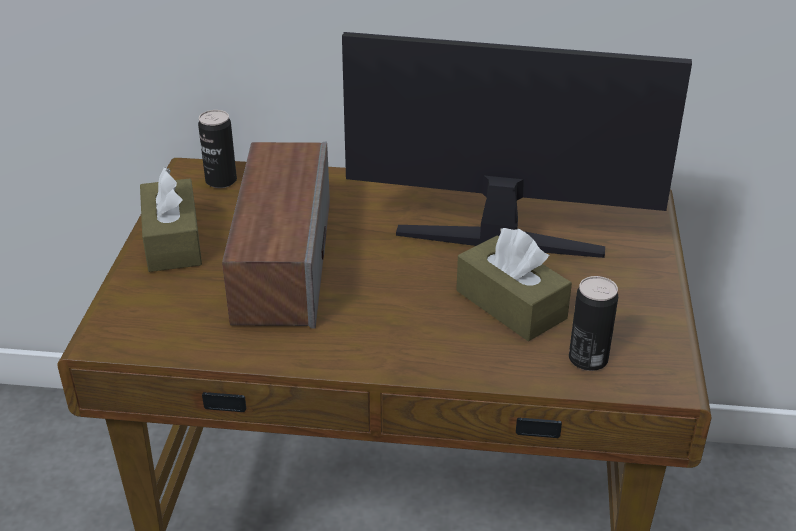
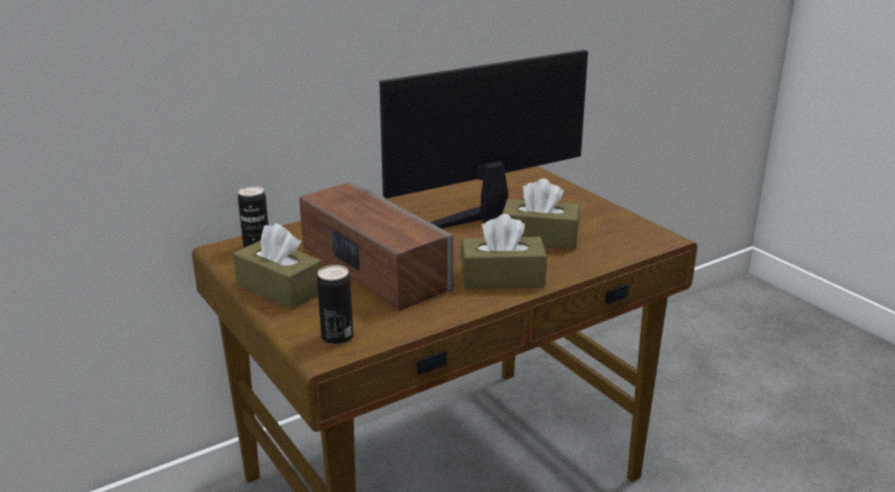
camera: 40 degrees left, 10 degrees down
(389, 338) = (502, 278): none -> brown tissue box
(588, 359) = (614, 244): can -> can (337, 337)

